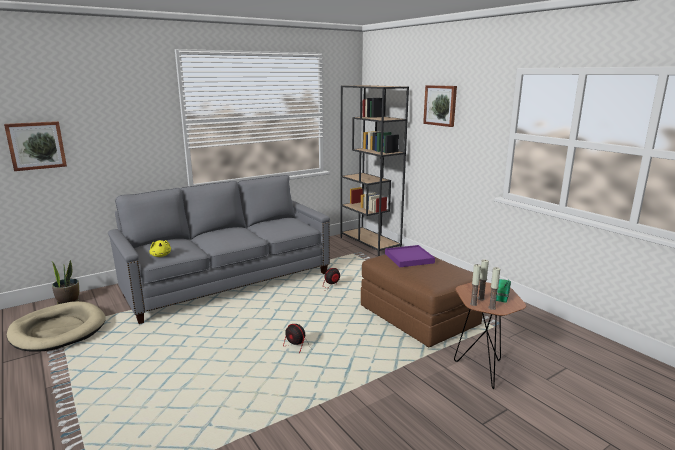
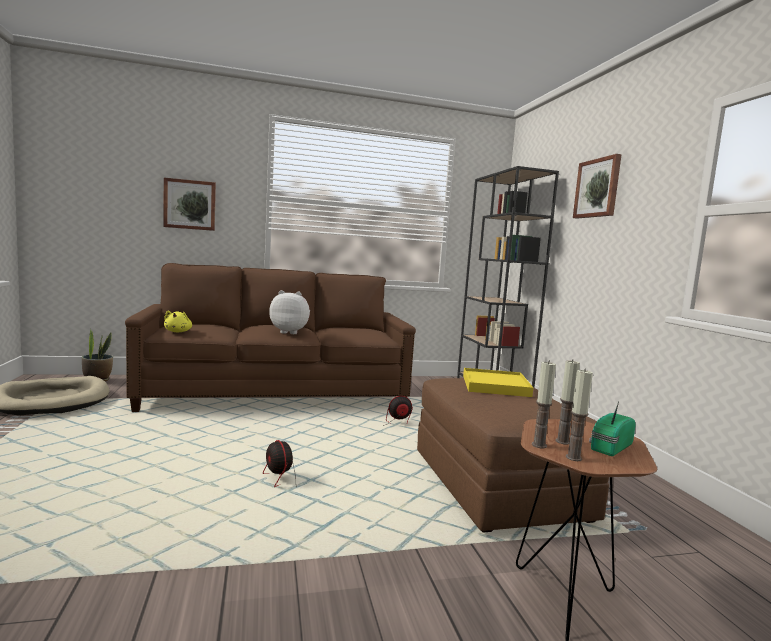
camera: 20 degrees right, 10 degrees down
(36, 145) = (101, 200): picture -> picture (190, 204)
(228, 282) = (277, 395): grey sofa -> brown sofa
(241, 237) = (290, 332): none -> plush toy
(409, 258) = (495, 386): purple tray -> yellow tray

